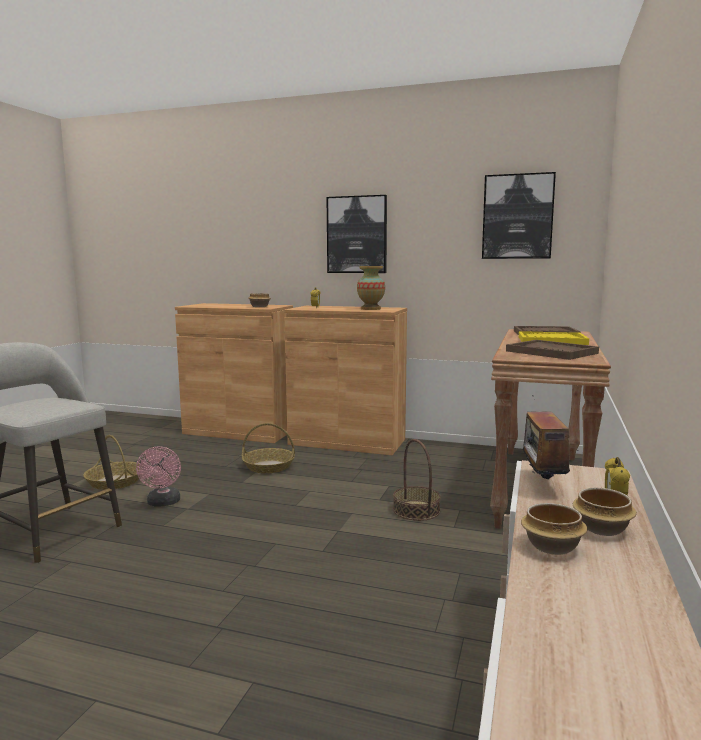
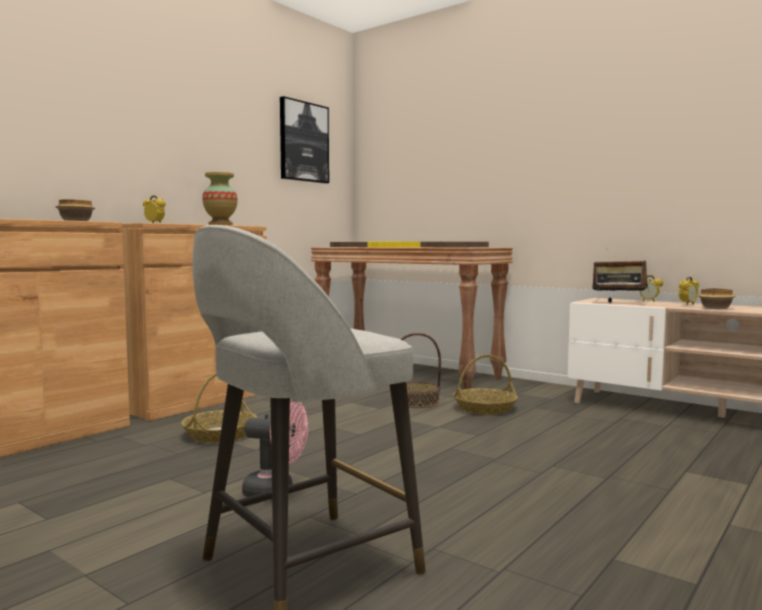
camera: 70 degrees left, 5 degrees down
(115, 482) = (125, 523): basket -> basket (485, 408)
(357, 235) = (163, 134): picture -> none
(603, 529) = (688, 304): bowl -> alarm clock

